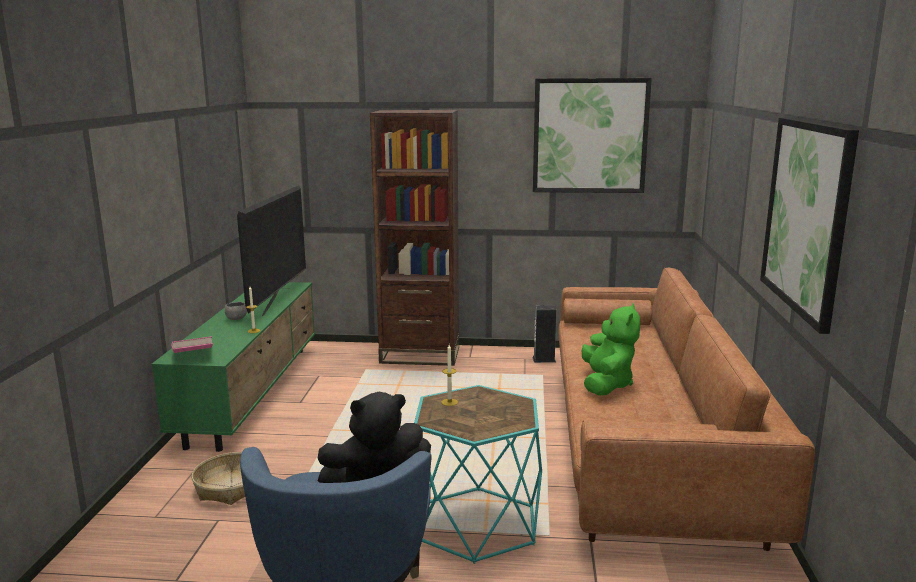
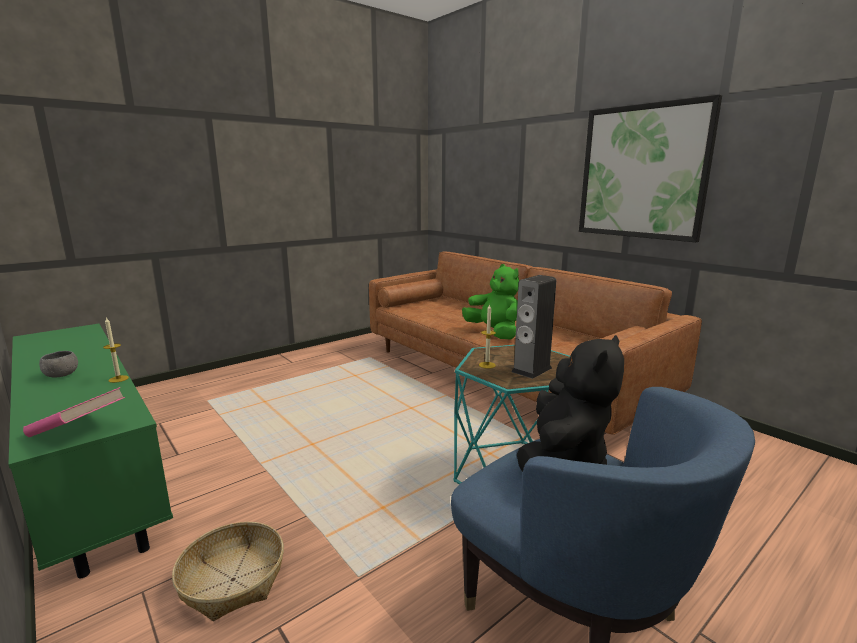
camera: 45 degrees left, 0 degrees up
(278, 301) = (90, 346): television -> none
(420, 355) = (244, 373): brown bookcase -> none
(544, 359) = (352, 347): speaker -> speaker (531, 370)
(590, 136) = (357, 153): picture -> none

